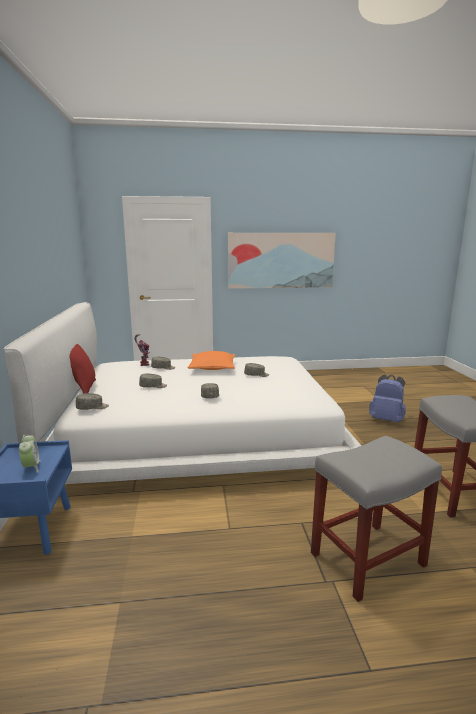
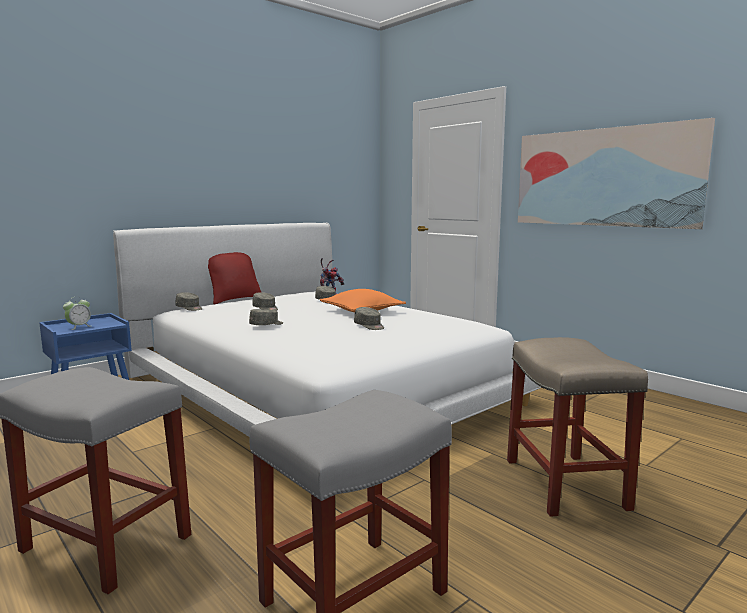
camera: 55 degrees right, 5 degrees down
(386, 419) = (566, 484): blue backpack -> beige stool

